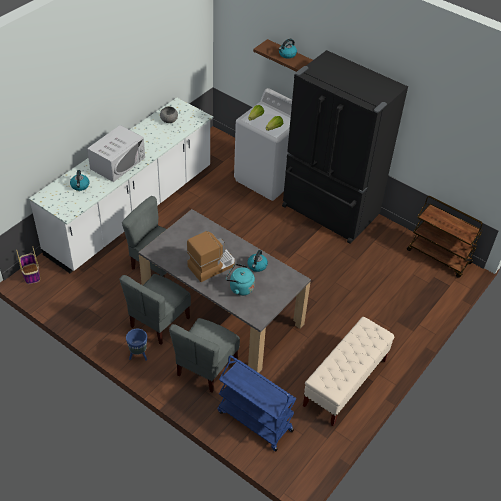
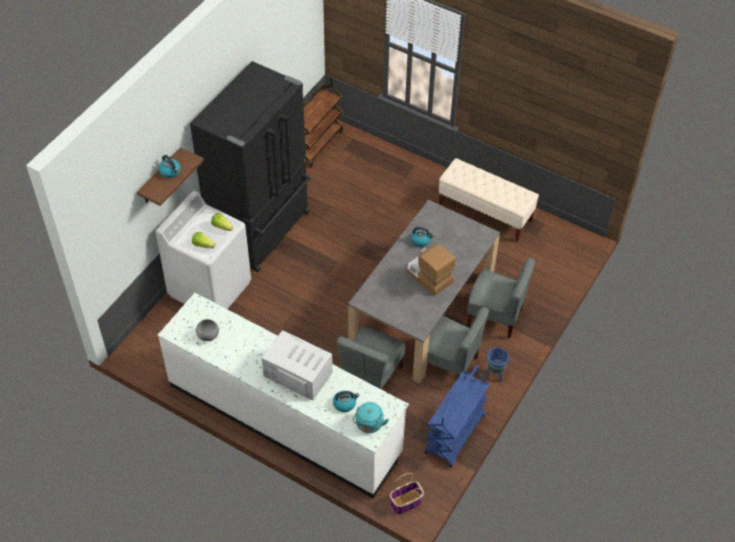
camera: 95 degrees left, 5 degrees up
(240, 288) = (452, 251): turquoise kettle -> turquoise kettle (369, 425)
(254, 421) = (542, 274): blue cart -> blue cart (455, 434)

